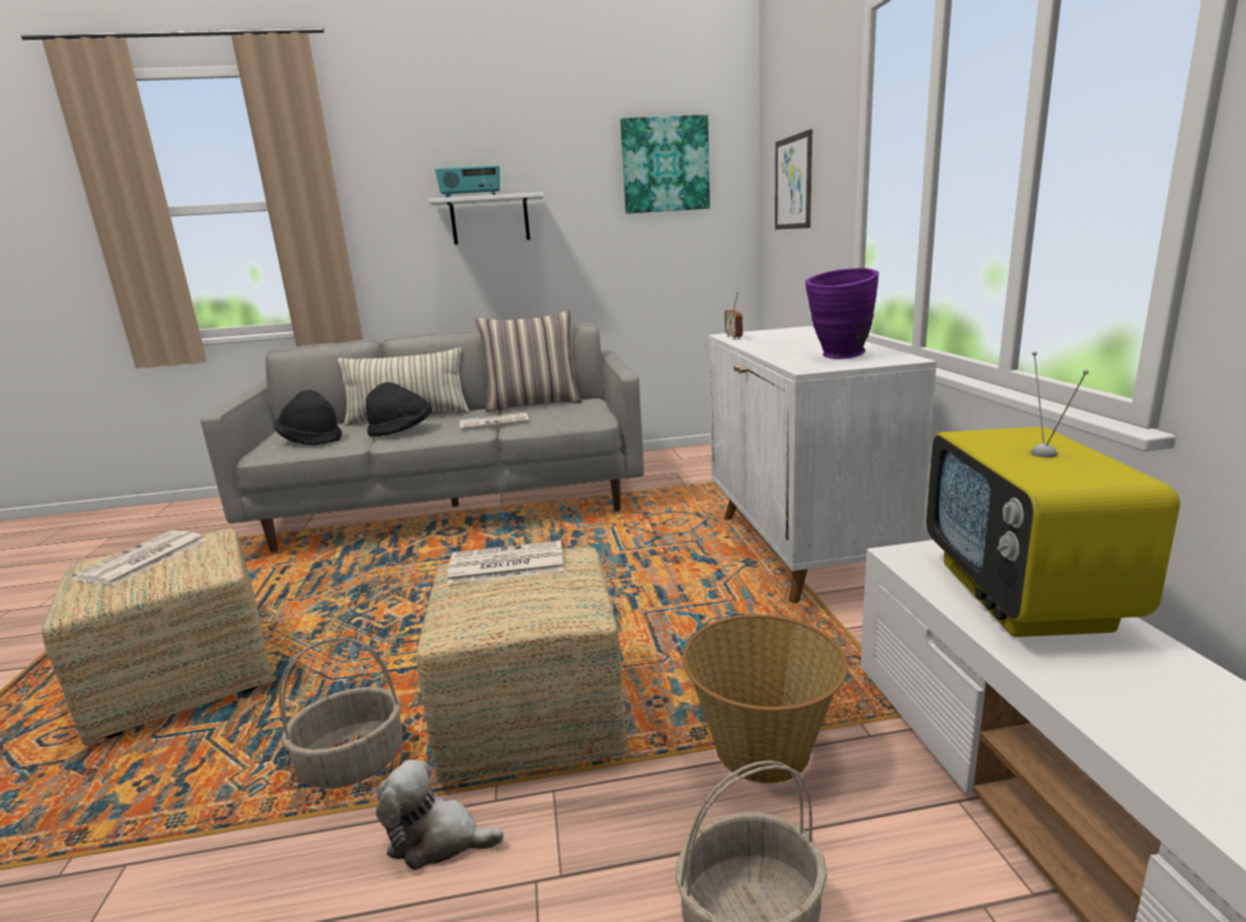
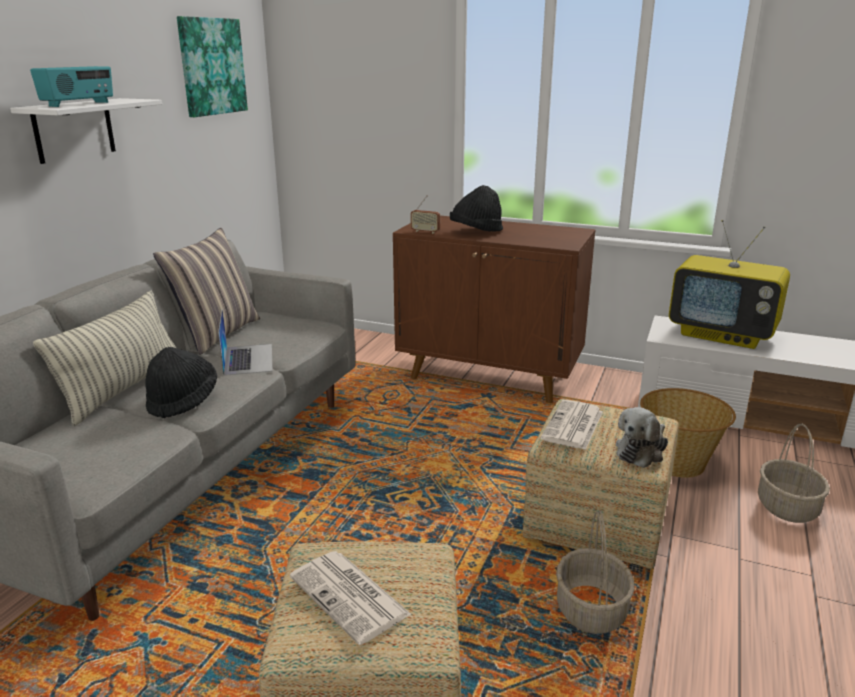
camera: 60 degrees left, 5 degrees up
(311, 440) = (102, 451): black hat -> black hat (476, 232)
(437, 839) = (691, 586): plush toy -> plush toy (641, 451)
(495, 422) = (248, 359): newspaper -> laptop
(793, 183) = (345, 94): picture -> none
(800, 550) = (490, 377): white cabinet -> brown cabinet
(839, 357) = (549, 235): purple vase -> none

